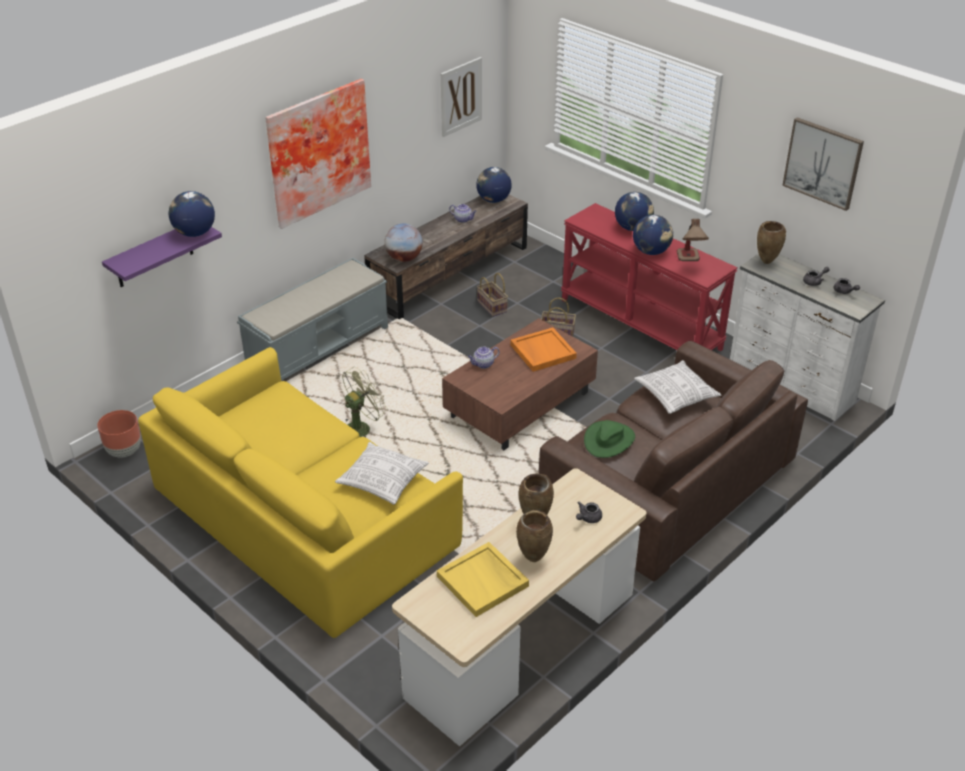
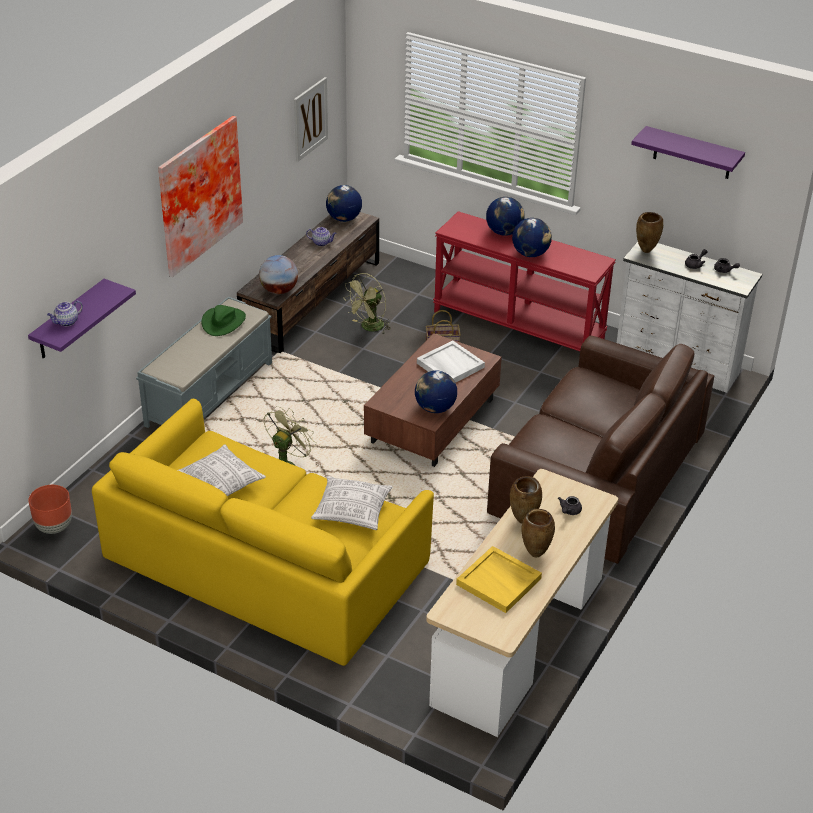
camera: 15 degrees left, 0 degrees up
(194, 233) = (108, 294): globe -> globe (435, 408)
(483, 364) = (398, 386): teapot -> teapot (66, 322)
(493, 307) = (369, 328): basket -> green fan
(542, 351) = (449, 365): orange tray -> white tray
(609, 440) = (546, 440): green hat -> green hat (223, 322)
(675, 395) = (591, 389): pillow -> pillow (220, 483)
(689, 262) = (570, 260): table lamp -> none
(823, 163) = (692, 153): picture -> purple shelf

